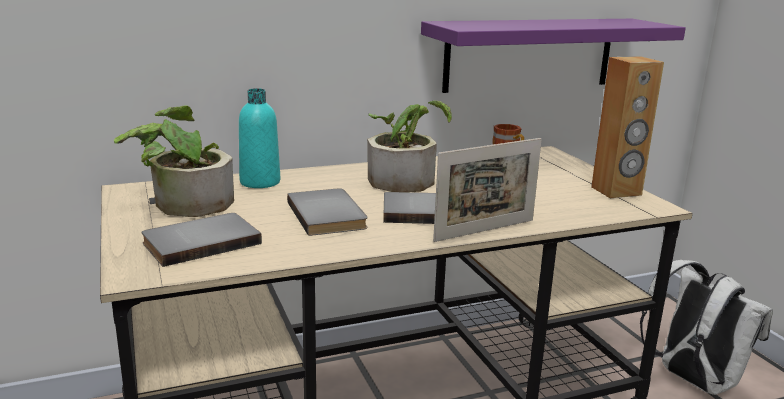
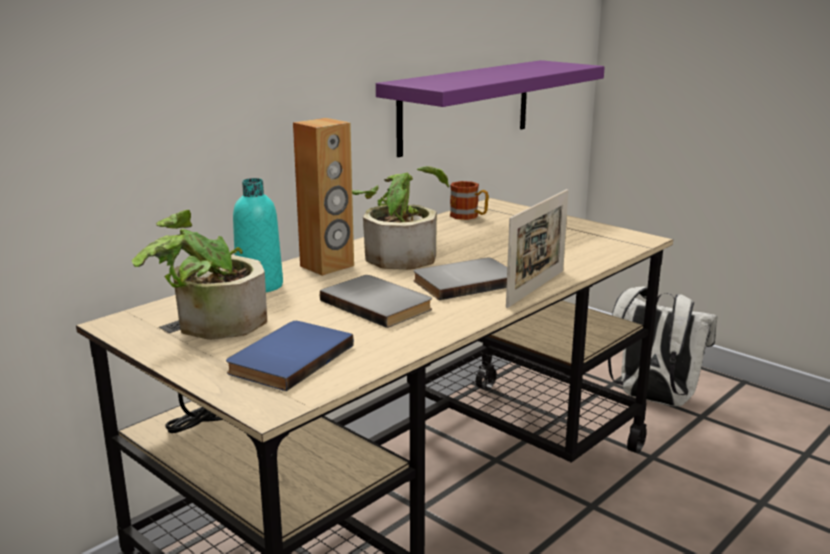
camera: 25 degrees left, 0 degrees up
(200, 242) = (287, 358): grey book -> blue book
(616, 191) = (596, 231): brown speaker -> brown speaker (327, 266)

